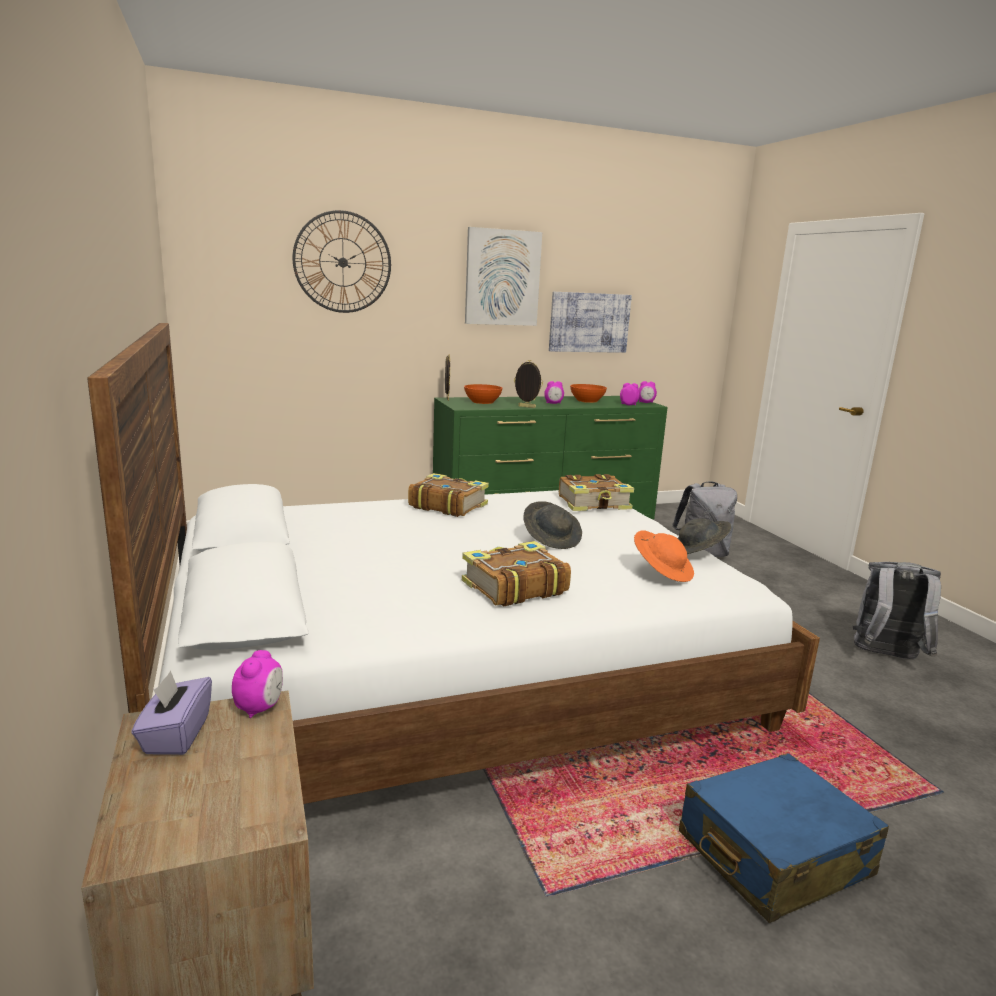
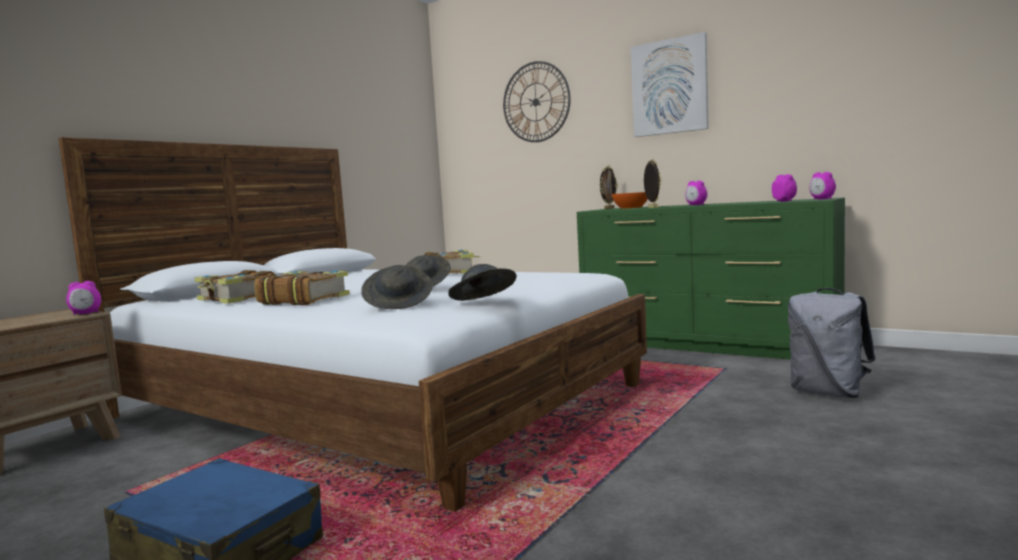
camera: 55 degrees right, 10 degrees down
(176, 735) = (52, 314): purple tissue box -> none
(587, 400) = (749, 202): orange bowl -> none
(589, 322) = (777, 116): picture -> none
(594, 504) = (551, 277): book -> book (237, 299)
(662, 571) = (399, 304): orange hat -> grey hat
(886, 656) = (794, 536): grey backpack -> none

